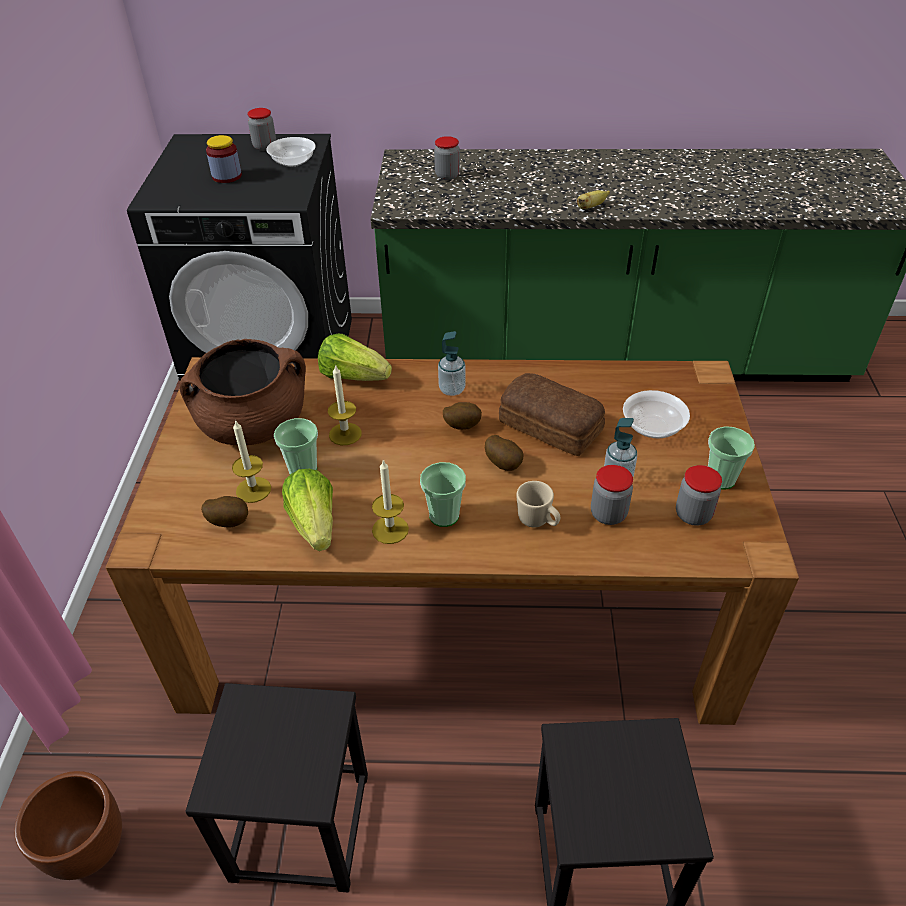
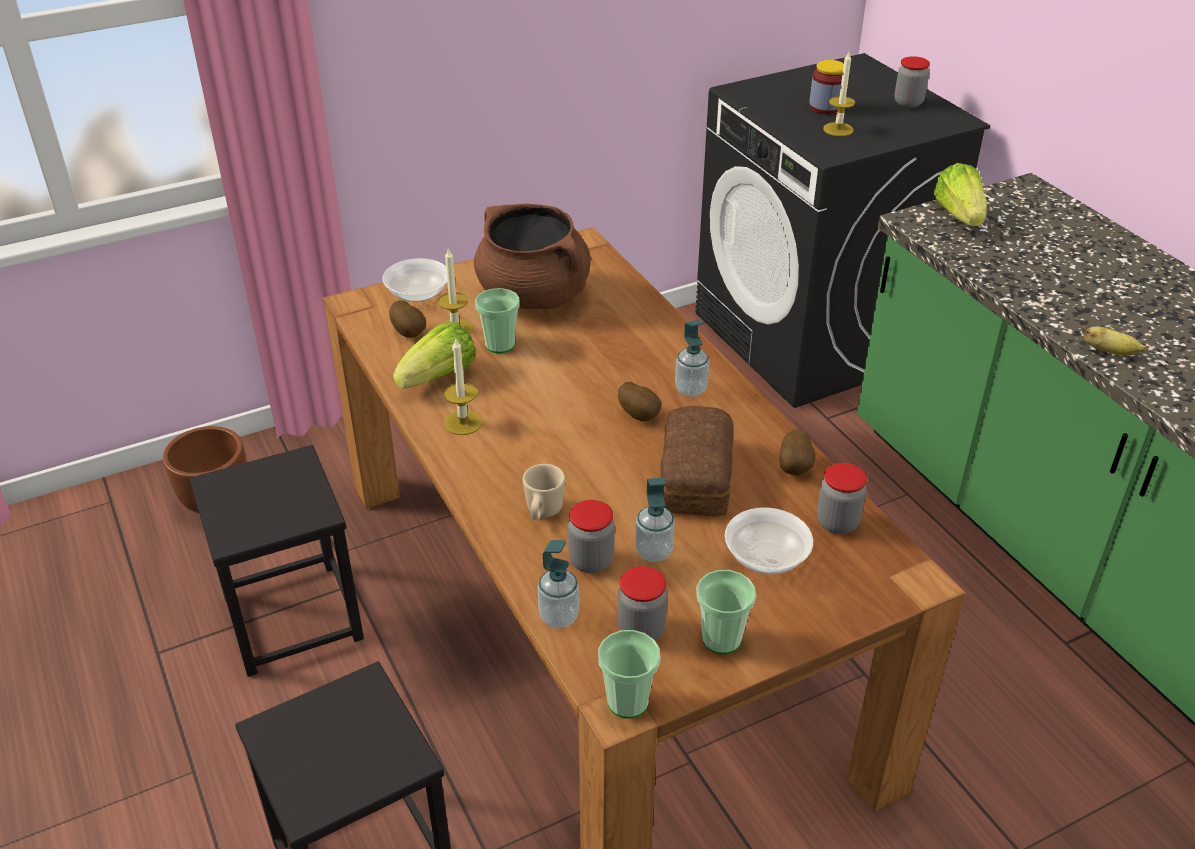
camera: 60 degrees right, 5 degrees down
(293, 162) = (901, 127): bowl -> bowl (418, 293)
(345, 434) = (566, 349): candle -> candle (838, 129)
(353, 376) = (652, 322): lettuce -> lettuce (959, 216)
(444, 515) = (504, 448): cup -> cup (627, 702)
(447, 176) = (1032, 230): jar -> jar (837, 523)
(504, 464) = (608, 463): potato -> potato (795, 468)
(658, 554) = (559, 617): none -> soap dispenser

